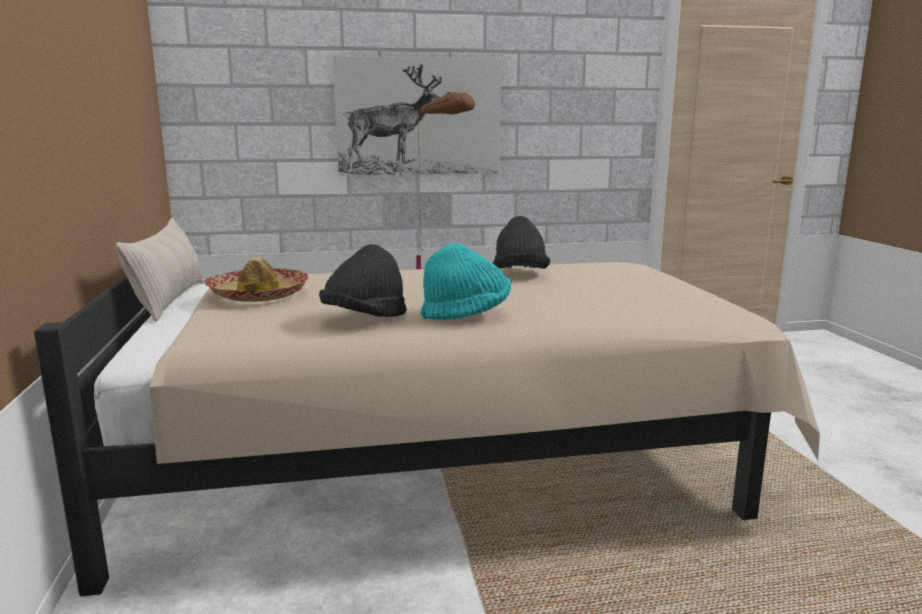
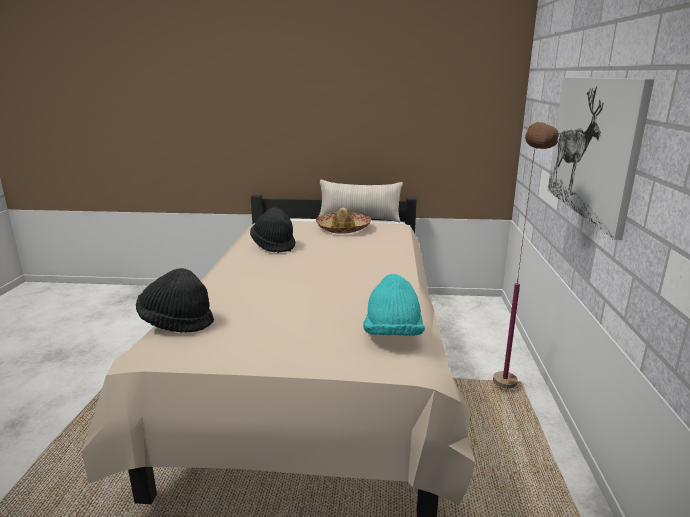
camera: 105 degrees right, 5 degrees up
(466, 314) = (258, 265): turquoise hat -> turquoise hat (392, 335)
(520, 274) = (361, 295): black hat -> black hat (176, 322)

